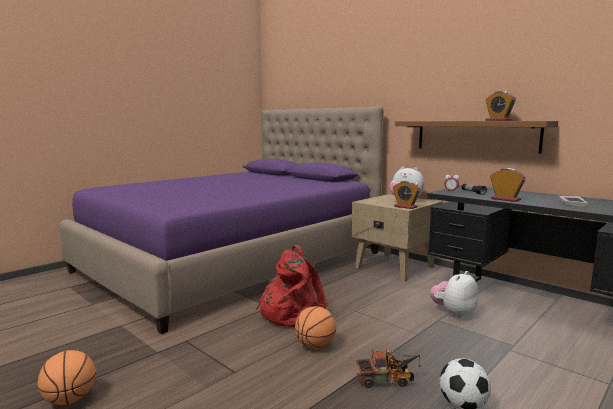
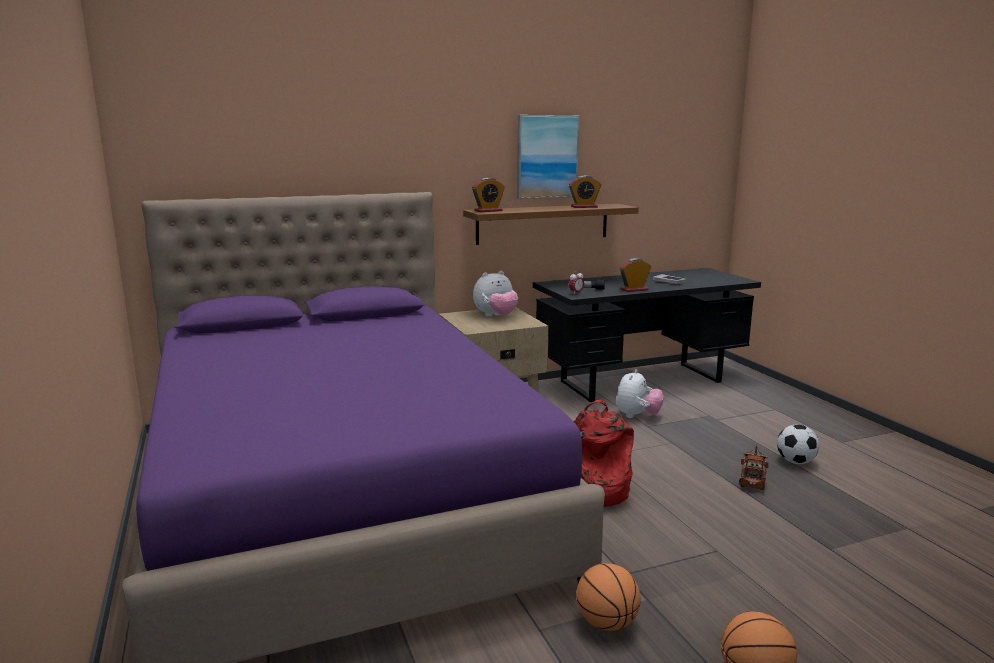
camera: 65 degrees left, 5 degrees up
(315, 346) = (676, 495): basketball -> basketball (606, 623)
(405, 207) = (528, 323): alarm clock -> alarm clock (488, 211)
(453, 313) = (637, 416): plush toy -> plush toy turned 135 degrees counterclockwise
(482, 78) = (546, 157): none -> picture

